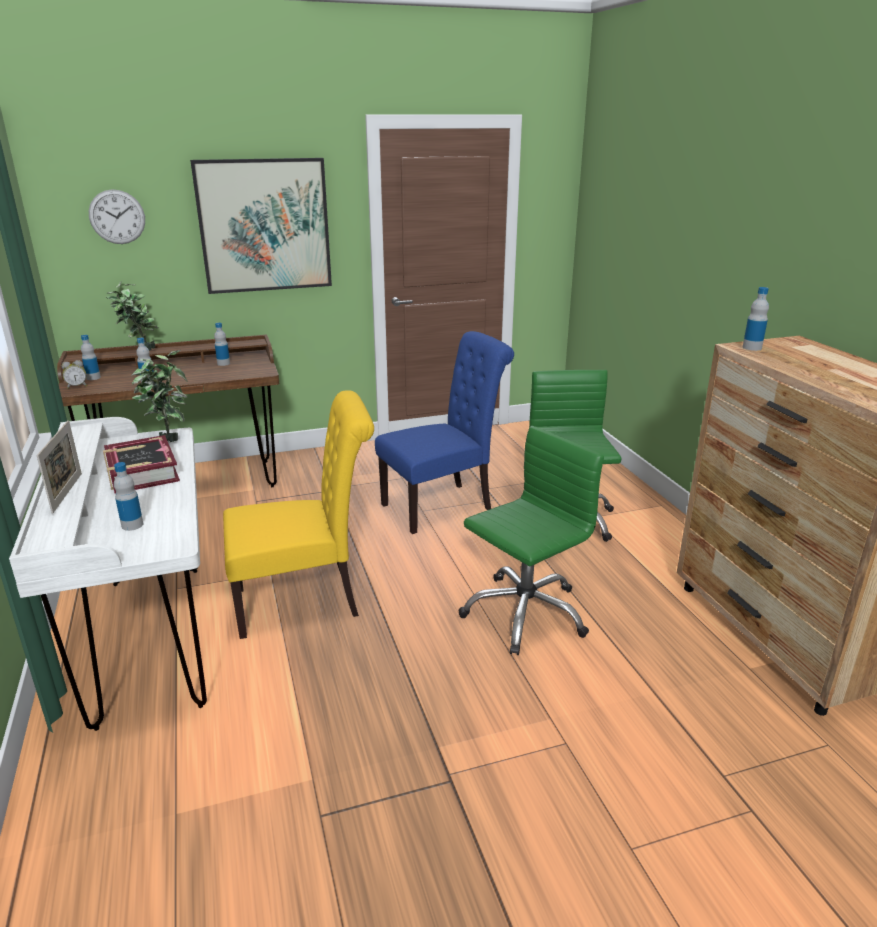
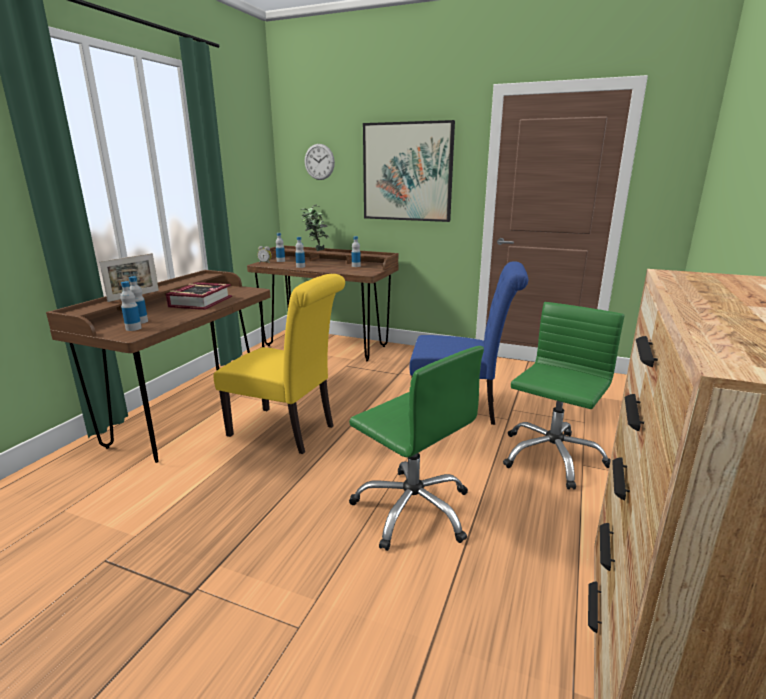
camera: 40 degrees right, 5 degrees down
(151, 639) = (192, 416): white desk -> brown desk
(168, 438) = (247, 291): potted plant -> none
(524, 613) = (413, 509): green office chair -> green office chair turned 45 degrees clockwise
(752, 348) = (688, 276): bottle -> bottle (133, 328)

